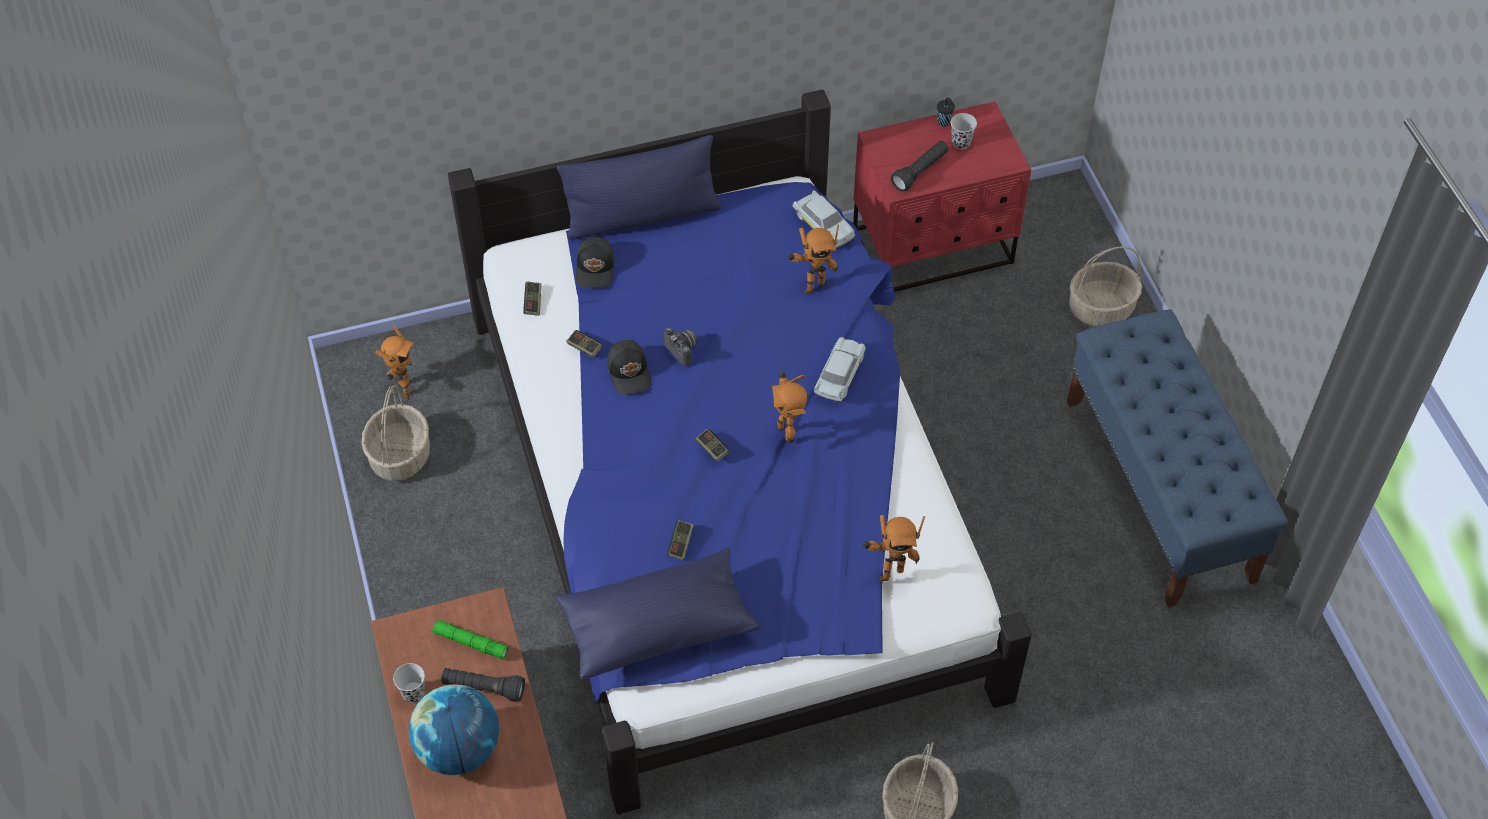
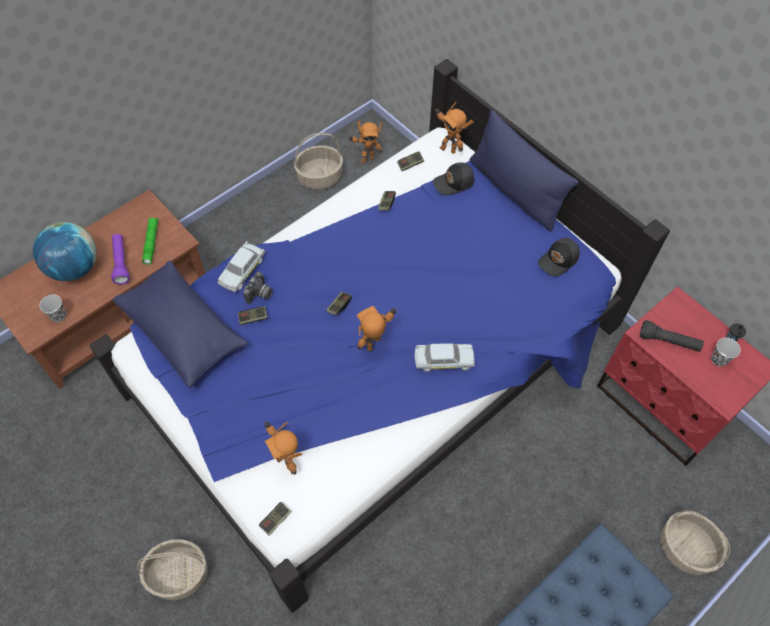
camera: 65 degrees right, 5 degrees up
(413, 693) = (106, 229): black cup -> black cup (58, 315)
(484, 688) = (121, 263): black flashlight -> purple flashlight
(630, 372) = (380, 235): black cap -> black cap (559, 260)
(683, 350) = (413, 257): camera -> camera (260, 294)
(812, 285) = (517, 312): toy robot -> toy robot (448, 148)
(823, 225) = (576, 298): white toy car -> white toy car (242, 270)
(954, 609) = (276, 520): none -> game controller

